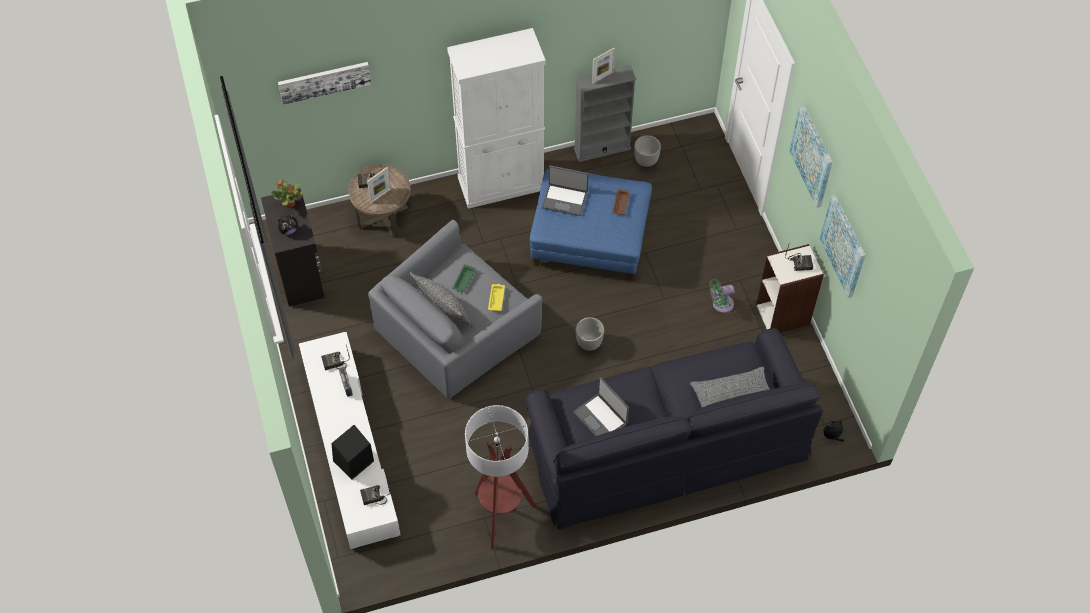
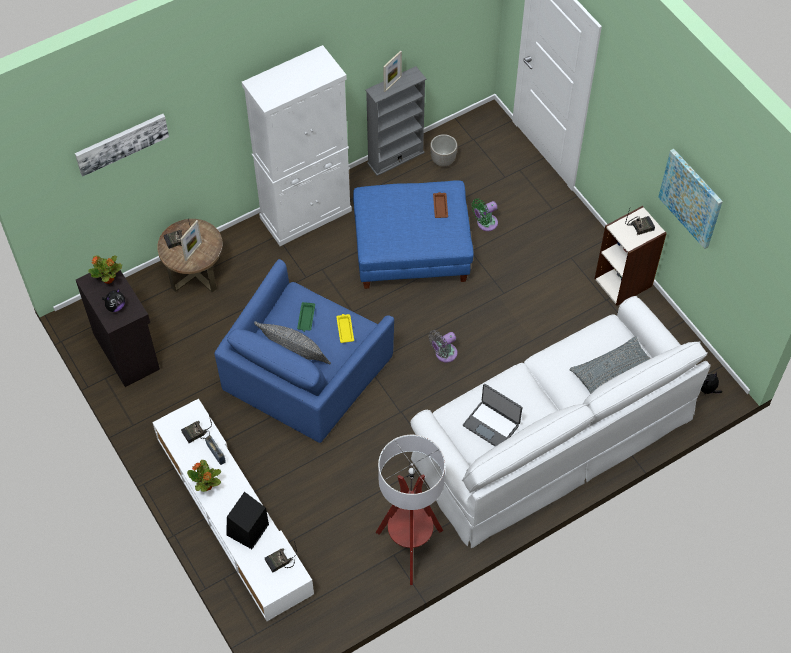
camera: 15 degrees left, 0 degrees up
(329, 413) = (207, 486): none -> potted plant
(456, 328) = (305, 370): grey armchair -> blue armchair
(565, 199) = (383, 215): laptop -> none
(589, 343) = (444, 354): planter -> grey fan
(666, 445) = (551, 437): black sofa -> white sofa
(720, 304) = (560, 286): green fan -> green fan (485, 223)
(812, 155) = (637, 115): picture -> none

